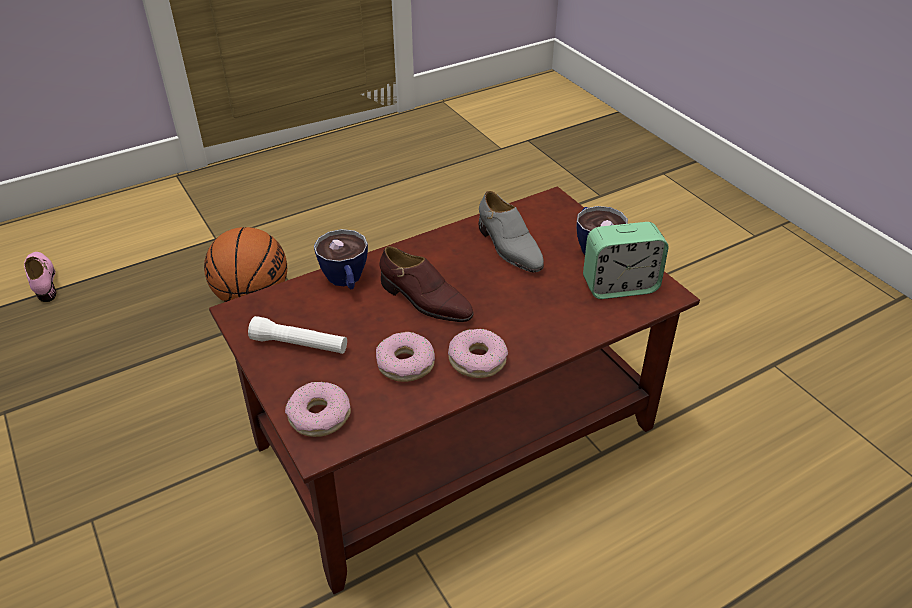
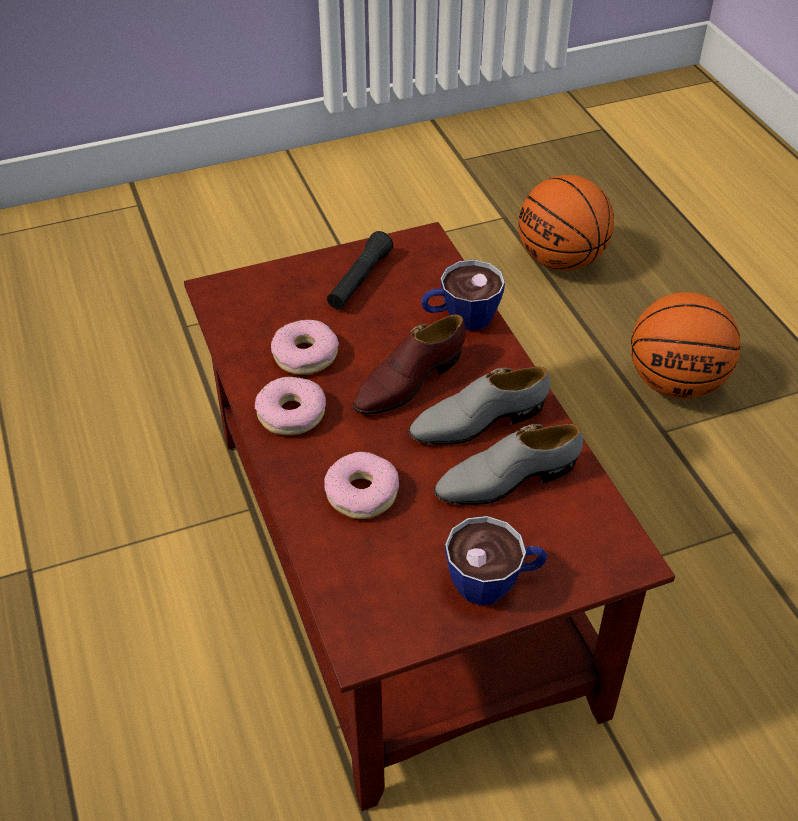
camera: 100 degrees right, 5 degrees up
(43, 280) = (708, 215): pink shoe -> none
(86, 367) = (561, 260): none -> basketball
(299, 345) = (359, 280): white flashlight -> black flashlight
(319, 416) = (253, 291): donut -> donut (362, 493)
(458, 263) = (477, 421): none -> grey shoe
(619, 286) = (392, 589): alarm clock -> none

